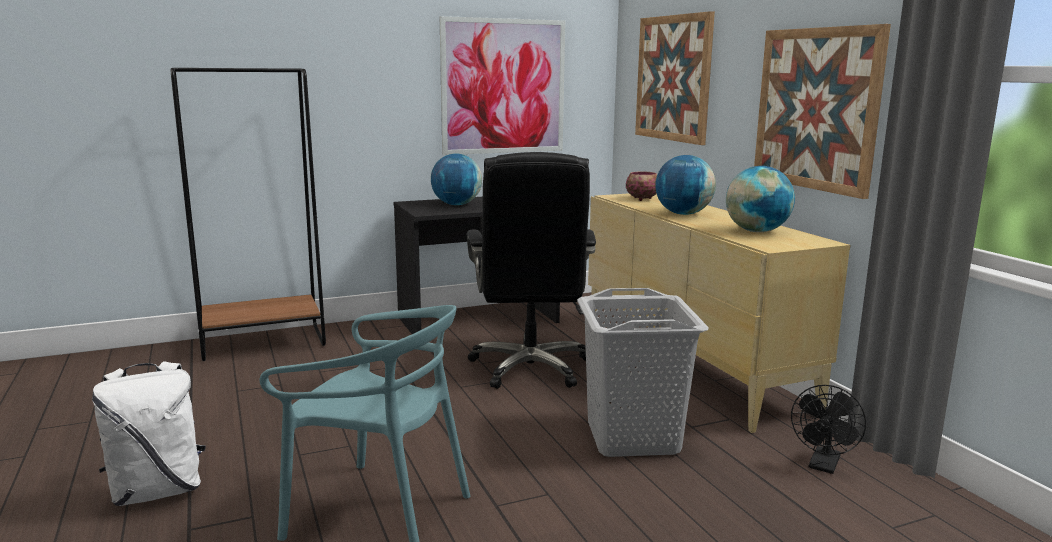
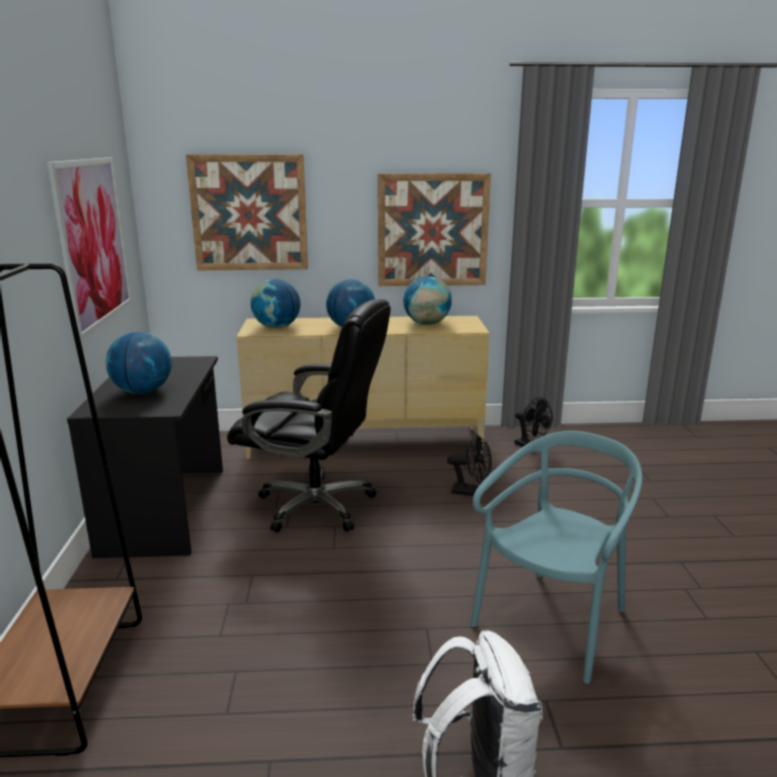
camera: 70 degrees left, 5 degrees up
(633, 437) = (471, 492): grey laundry basket -> black fan
(642, 199) = (277, 327): bowl -> globe

